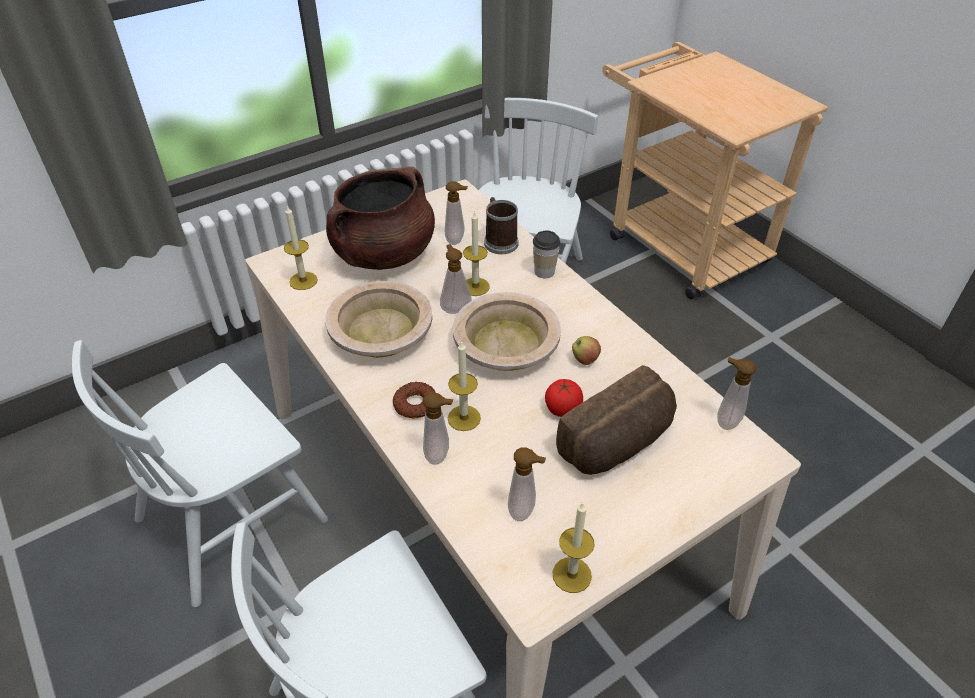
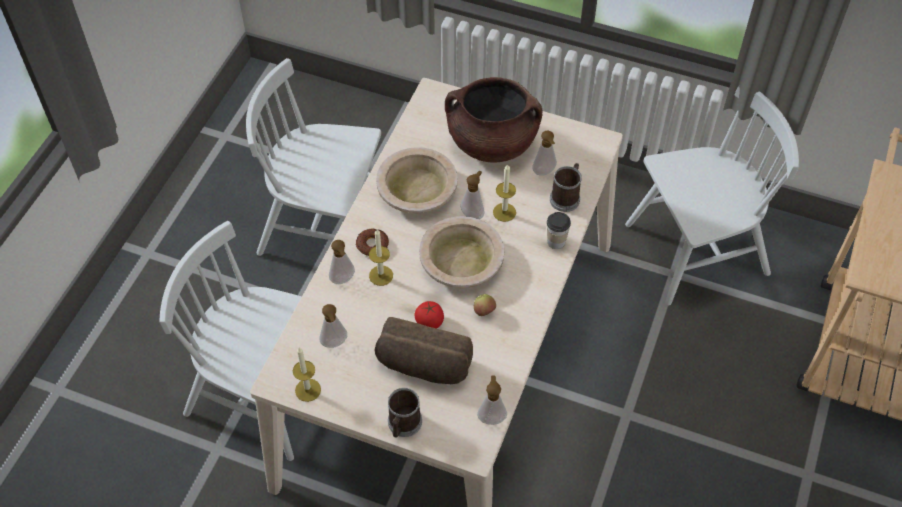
camera: 55 degrees right, 10 degrees up
(303, 281) = (429, 120): candle -> none
(687, 502) = (403, 425): none -> mug

